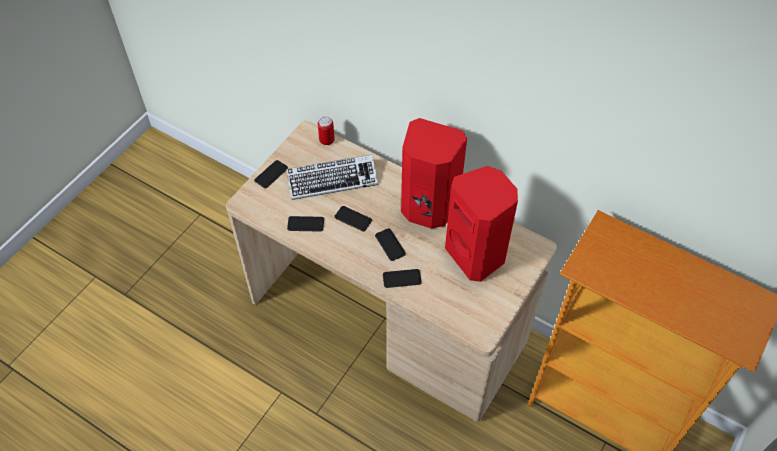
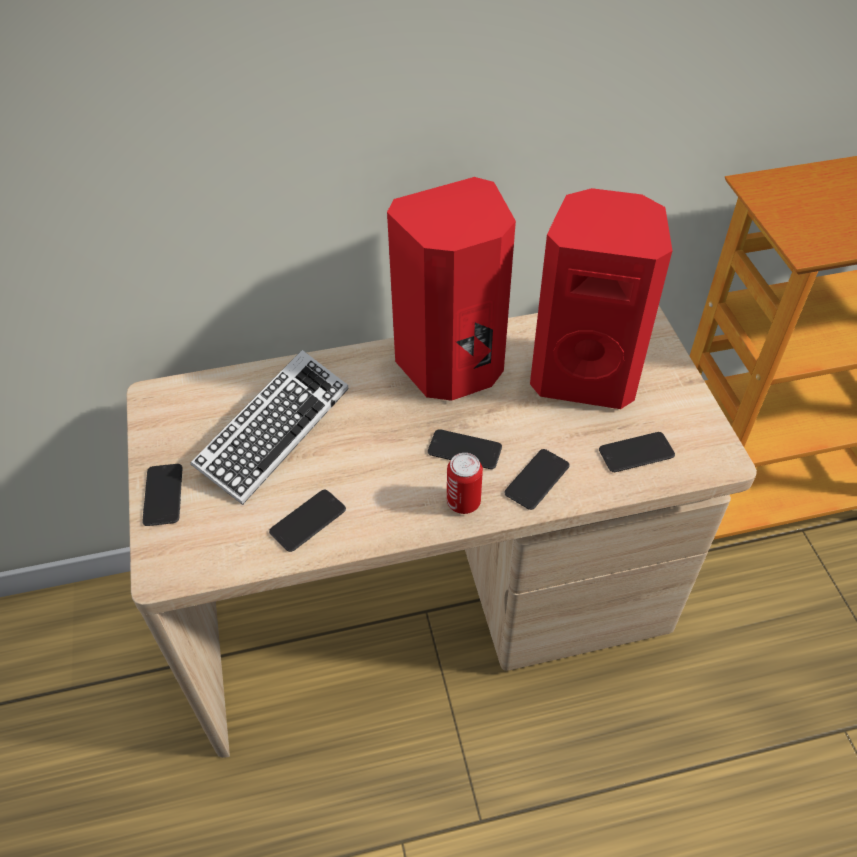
camera: 45 degrees left, 5 degrees down
(326, 140) = (199, 386): can -> can (463, 502)
(353, 219) = (370, 458): phone -> phone (636, 453)

